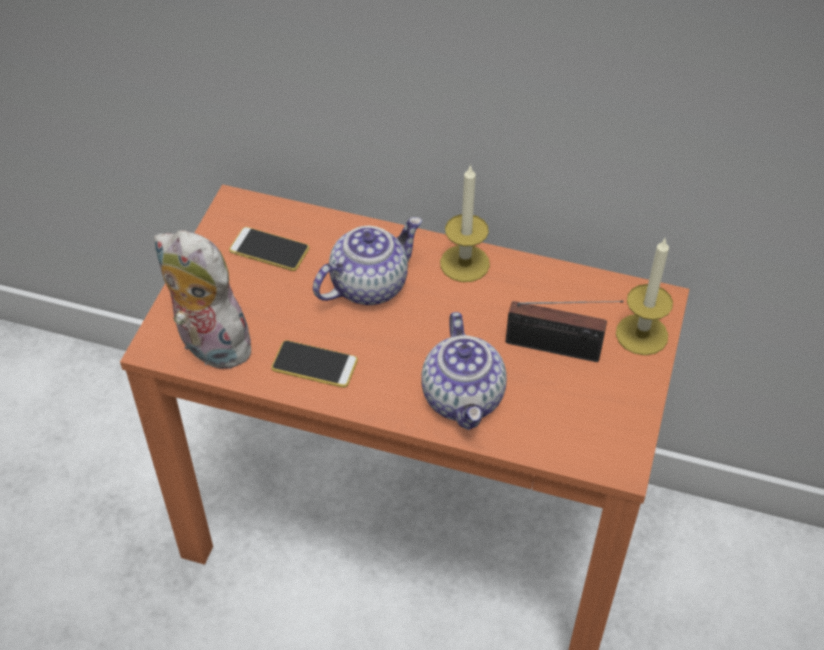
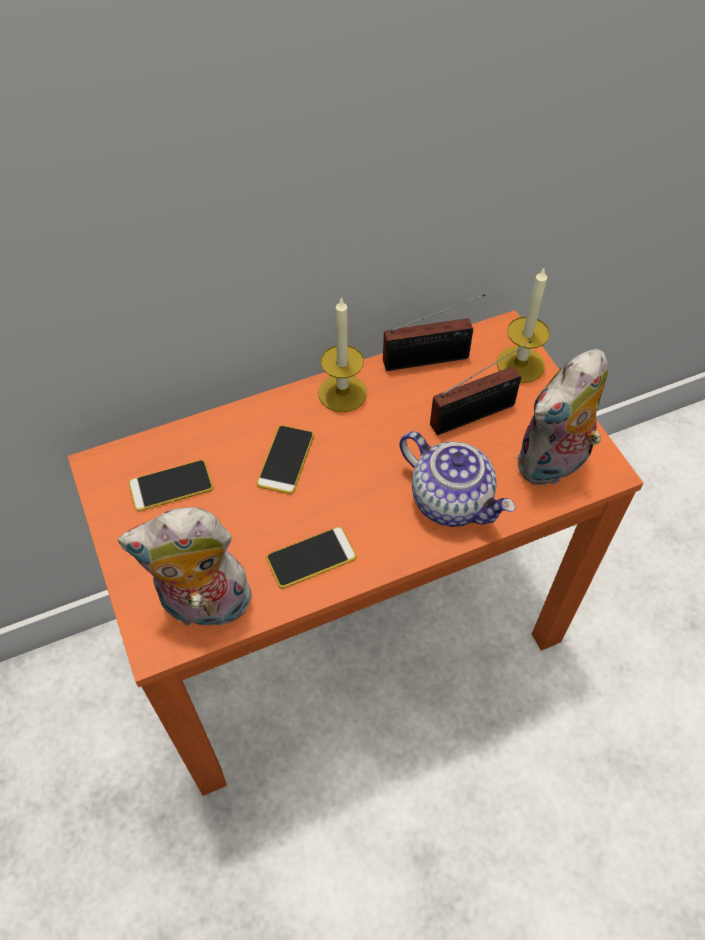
camera: 40 degrees left, 5 degrees up
(369, 284) = (286, 460): teapot -> phone
(566, 283) = (430, 359): none -> radio
(578, 429) = (552, 465): none -> plush toy

